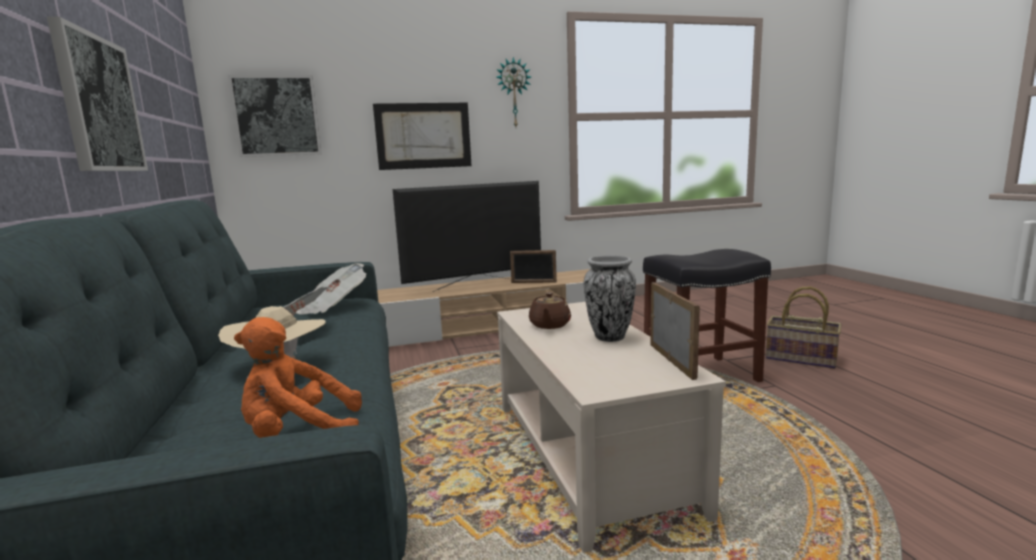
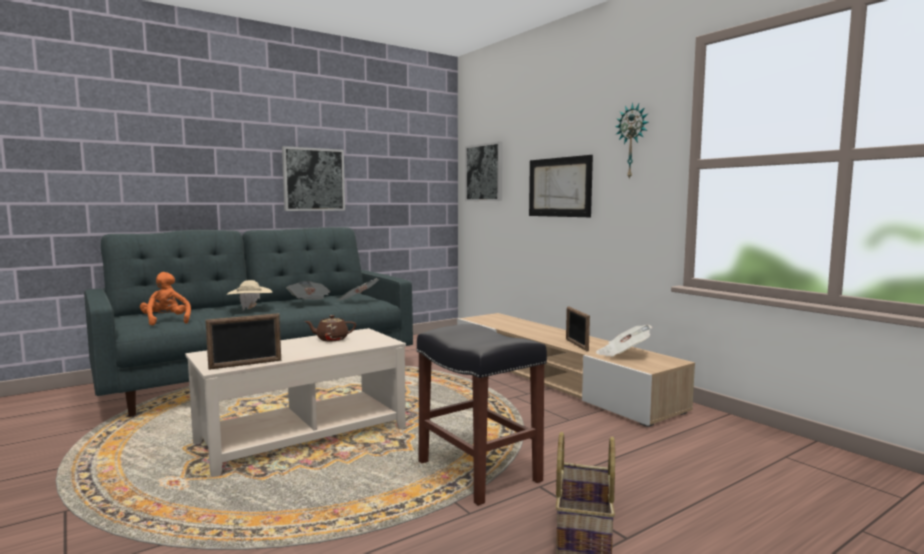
camera: 70 degrees right, 5 degrees down
(475, 285) = (543, 332): television -> none
(574, 276) = (623, 354): none -> newspaper
(609, 337) = (301, 351): vase -> none

